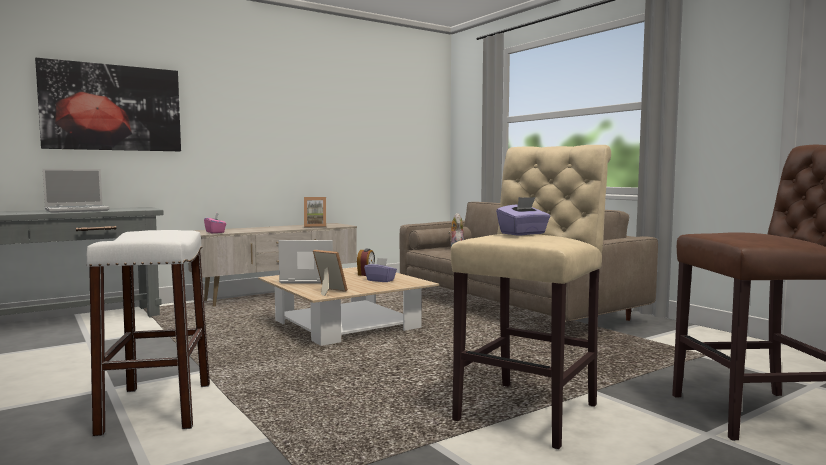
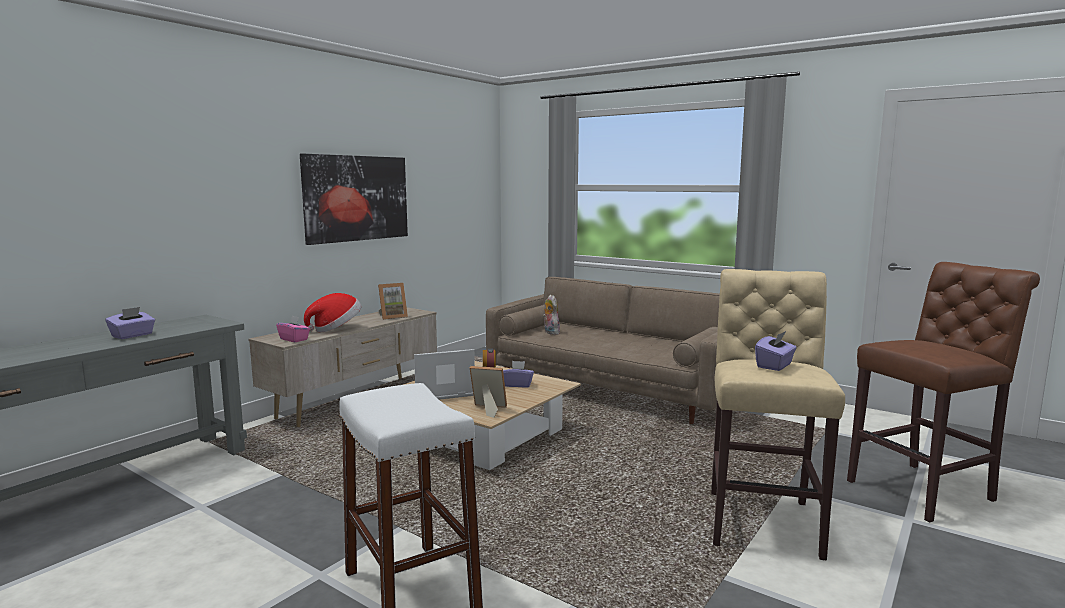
camera: 20 degrees left, 5 degrees up
(78, 210) = (132, 335): laptop -> purple tissue box
(112, 108) = (150, 192): picture -> picture (356, 198)
(257, 229) = (336, 329): none -> hat

